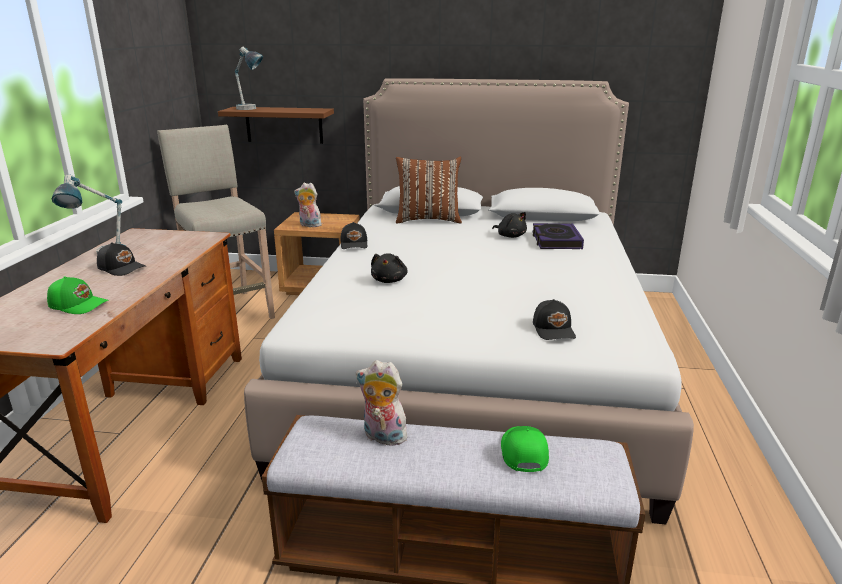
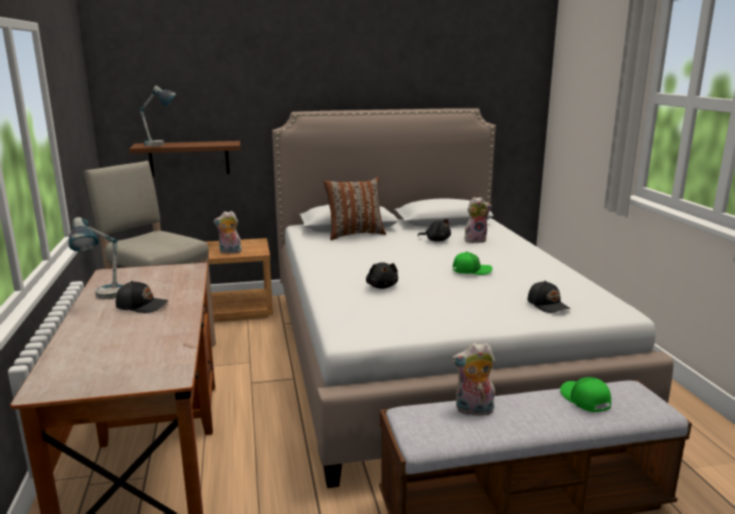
camera: 20 degrees left, 5 degrees down
(79, 305) = (145, 343): green cap -> green cap (471, 270)
(354, 244) = (315, 261): black cap -> none
(556, 241) = (475, 240): book -> plush toy

